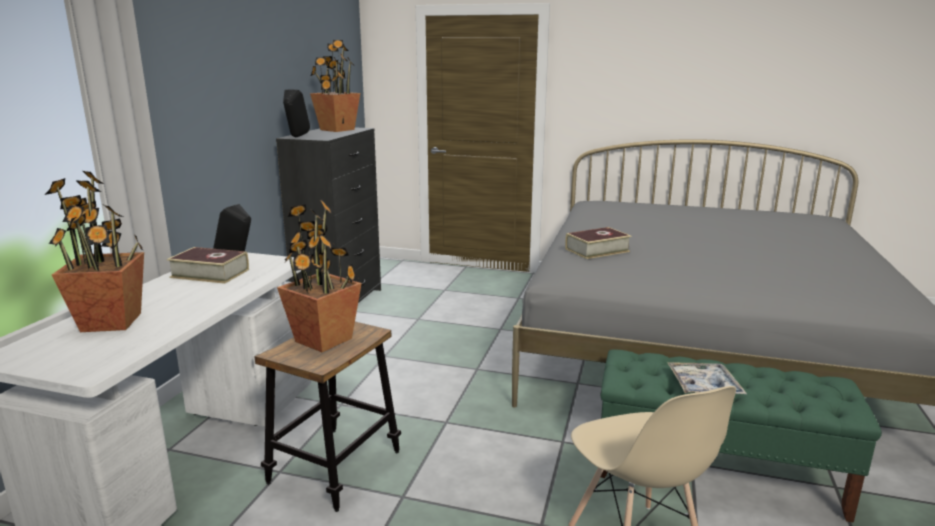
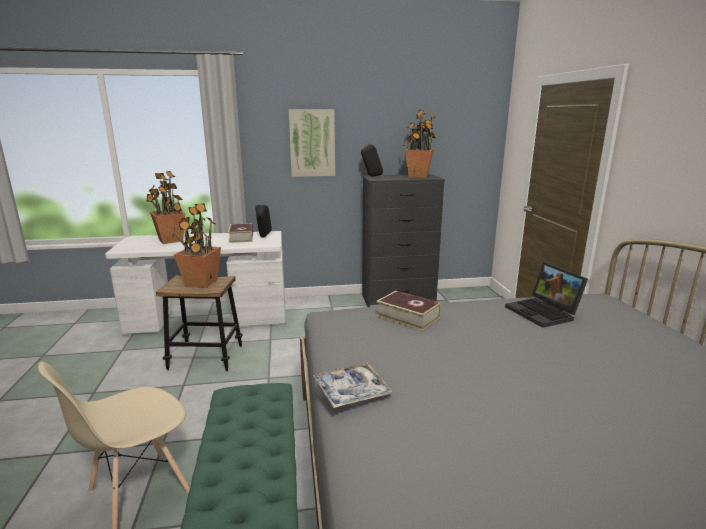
camera: 65 degrees right, 0 degrees up
(215, 94) = (312, 143): none -> picture
(618, 217) = (544, 313): none -> laptop
(704, 386) = (225, 435): tray -> tray (351, 391)

